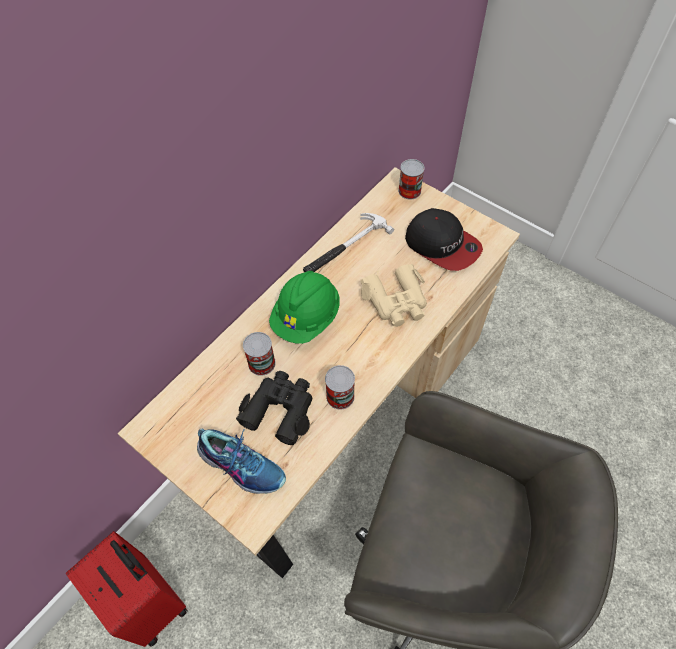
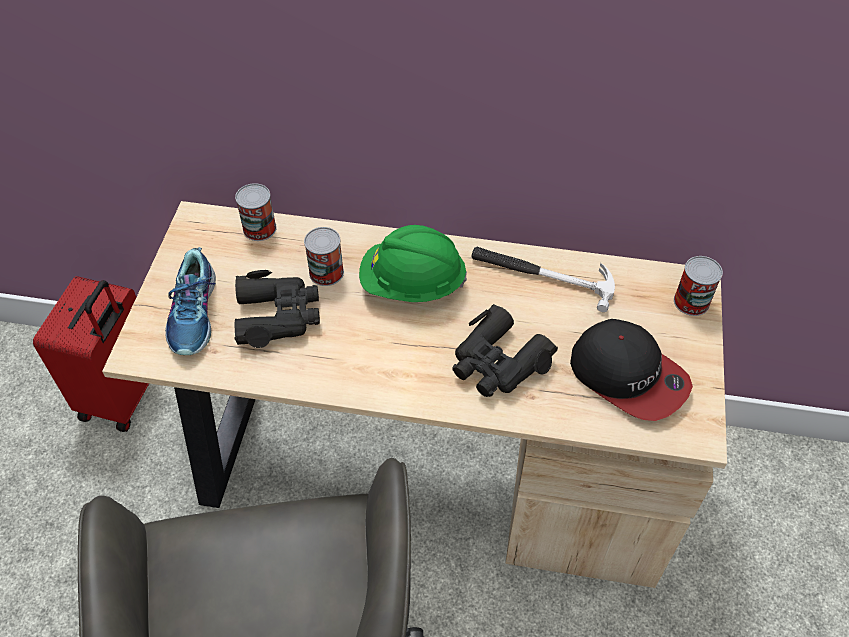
camera: 60 degrees right, 5 degrees down
(340, 396) = (326, 363): can -> can (259, 228)
(396, 301) = (498, 362): beige binoculars -> black binoculars
(442, 245) = (628, 375): cap -> cap turned 60 degrees counterclockwise

